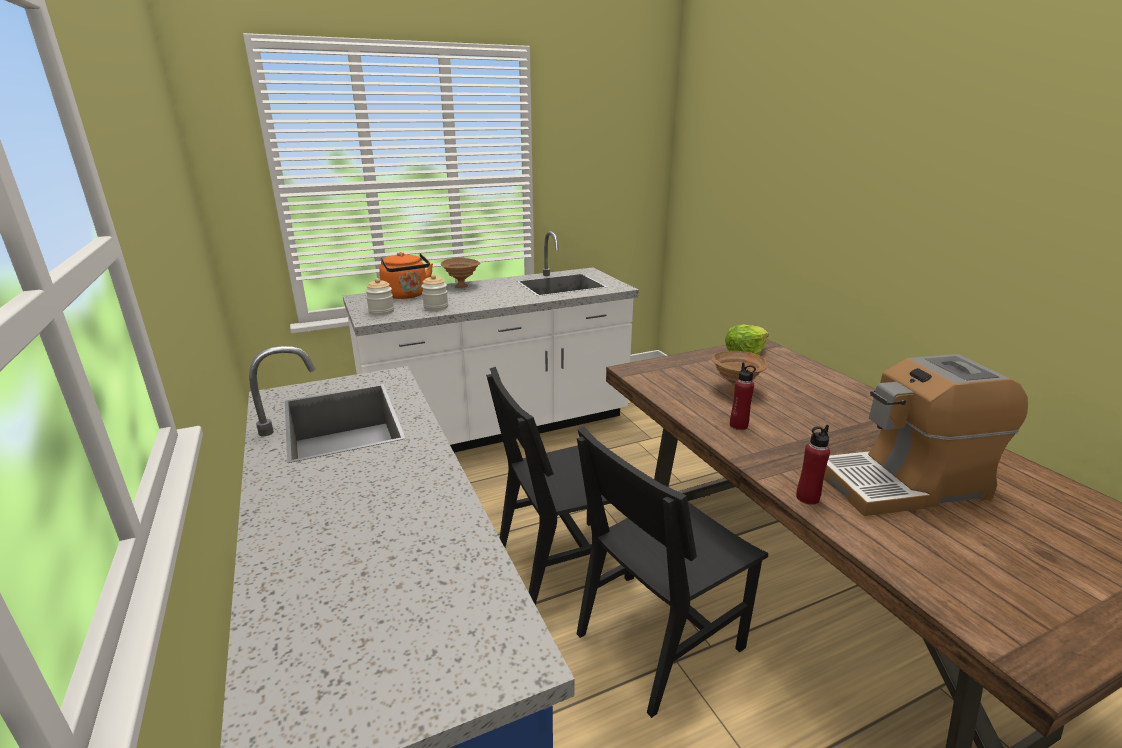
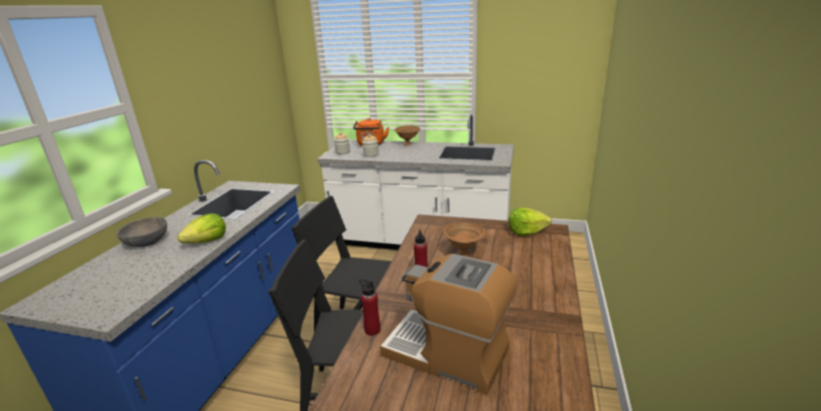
camera: 40 degrees right, 0 degrees up
(305, 529) = (147, 242): none -> grey bowl
(432, 483) = (207, 241): none -> lettuce

